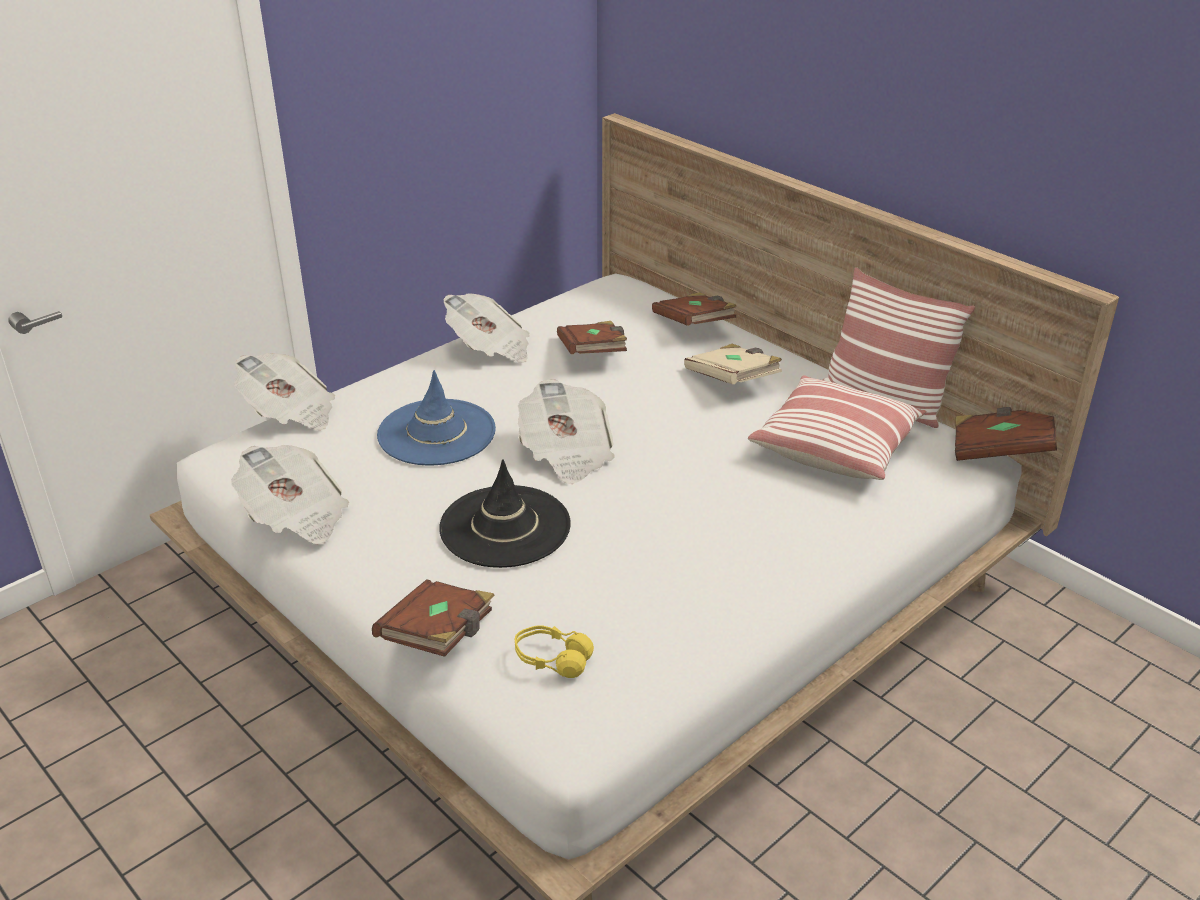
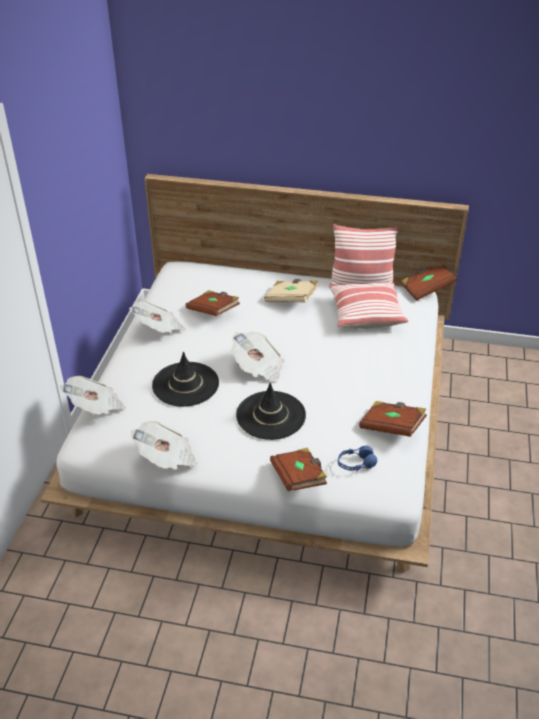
camera: 35 degrees left, 5 degrees up
(436, 433) = (185, 384): blue hat -> black hat
(552, 660) = (356, 464): yellow headphones -> blue headphones
(694, 325) = (243, 277): brown book -> brown book (392, 427)

